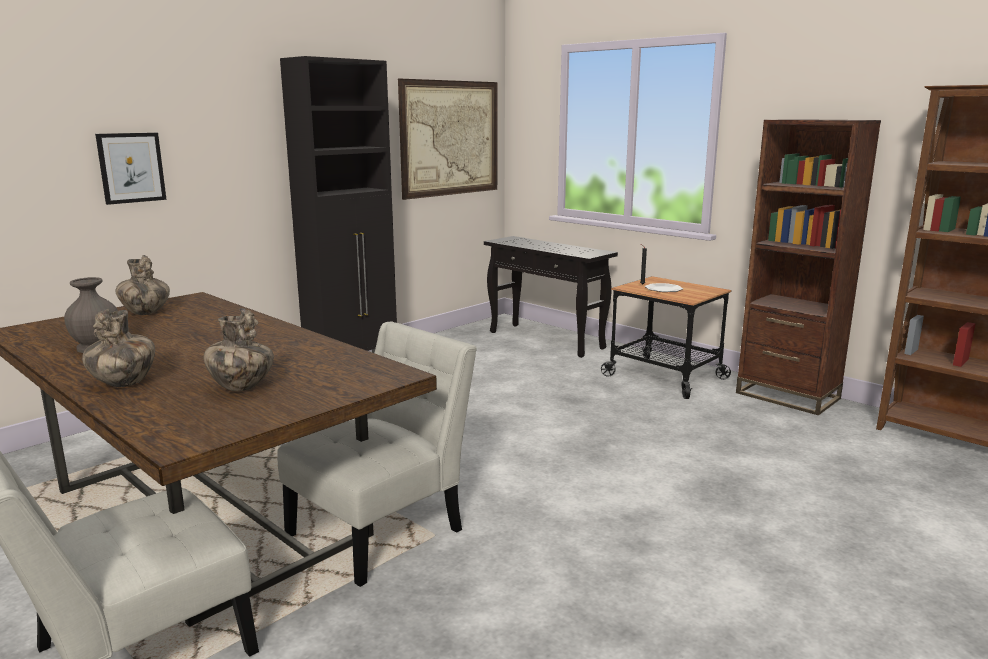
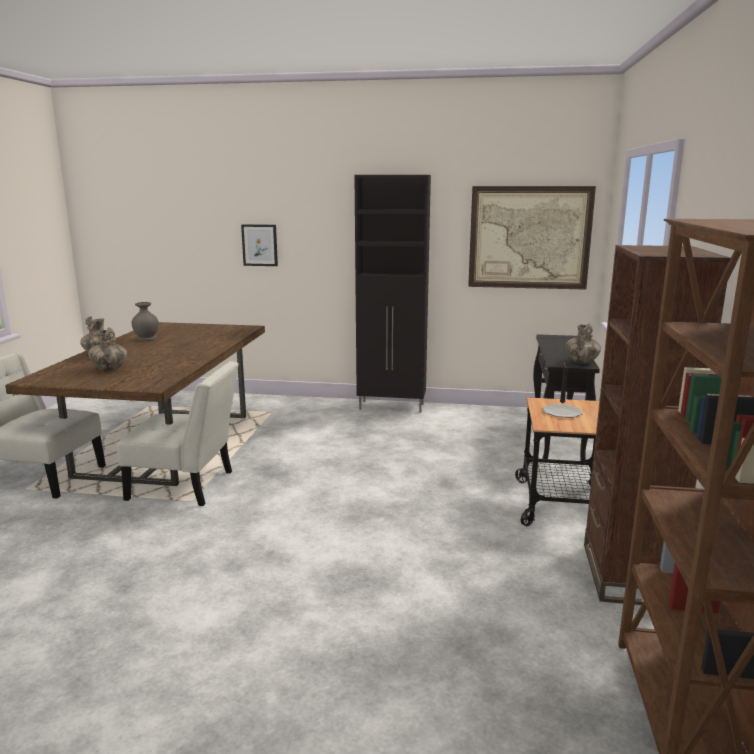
camera: 55 degrees right, 0 degrees up
(145, 313) = (210, 329): vase -> vase (581, 362)

